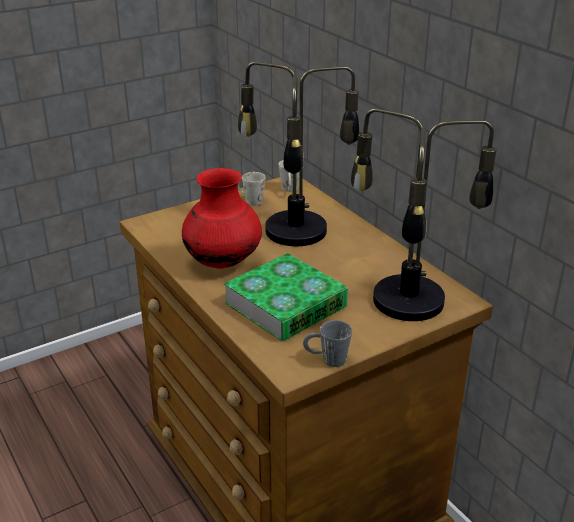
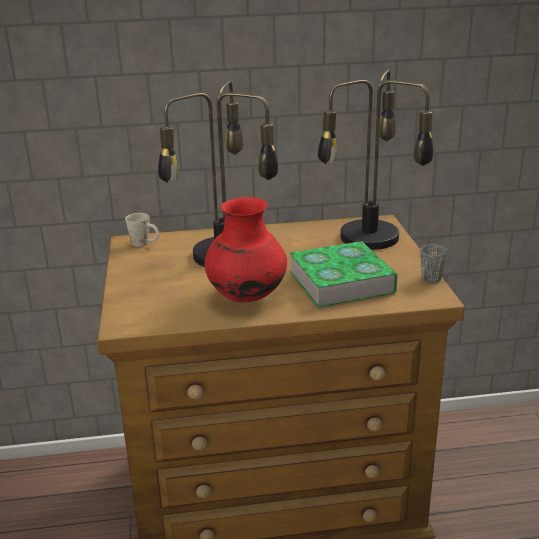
camera: 65 degrees left, 5 degrees down
(249, 200) = (140, 264): white mug -> none

